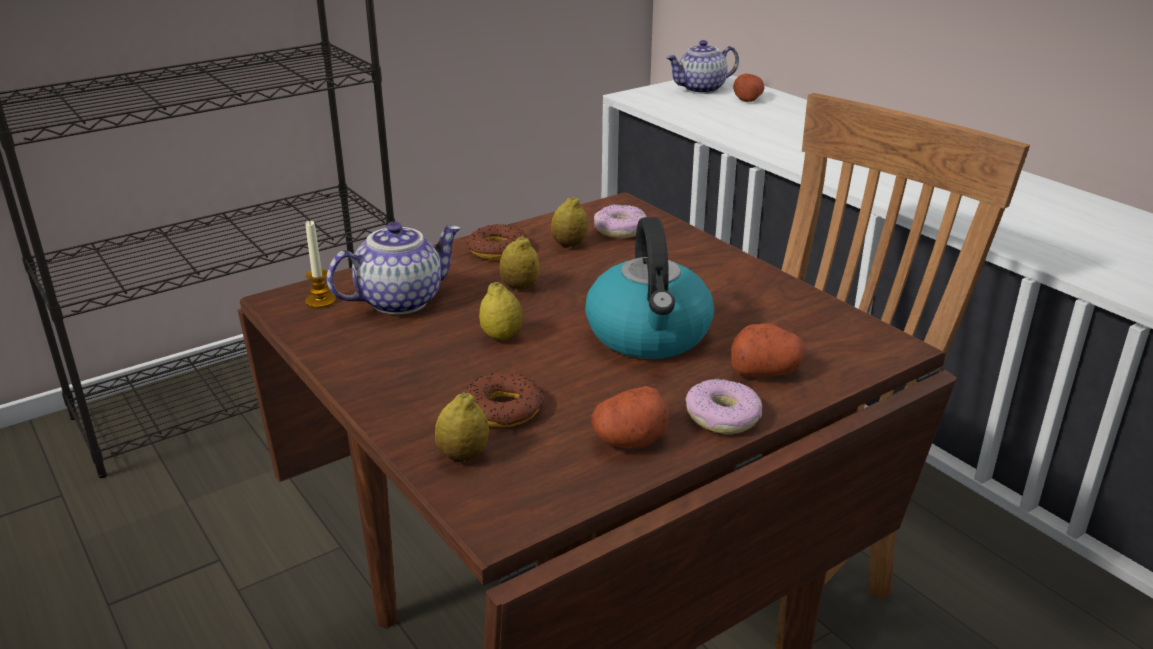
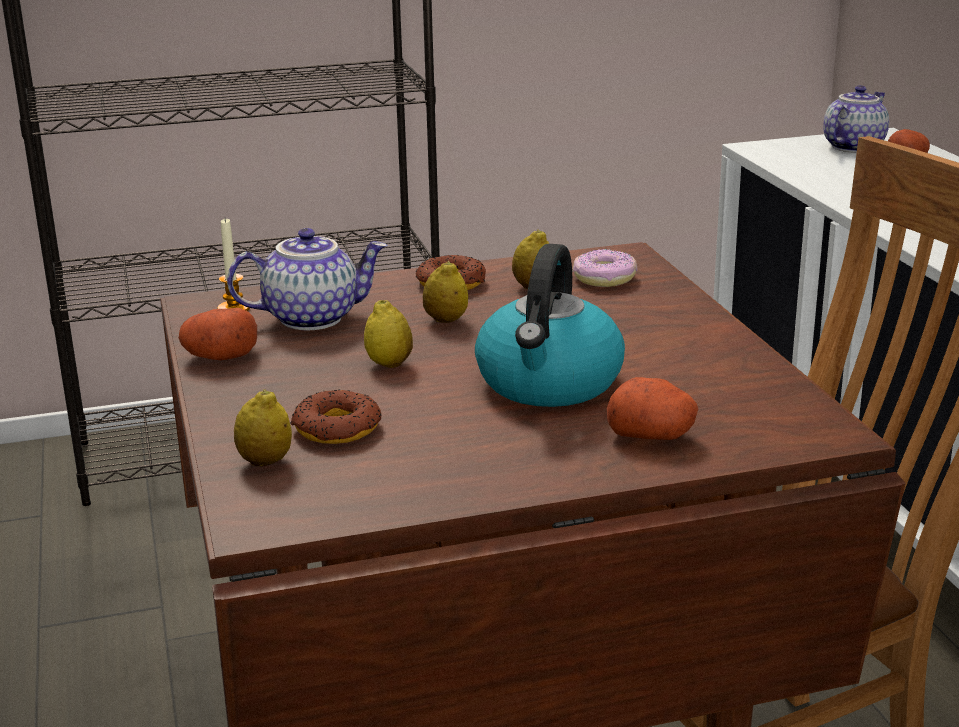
camera: 20 degrees right, 5 degrees down
(629, 440) = (445, 475): potato -> potato (219, 357)
(701, 89) = (852, 147): teapot -> teapot turned 135 degrees clockwise
(723, 416) = (565, 470): donut -> none

